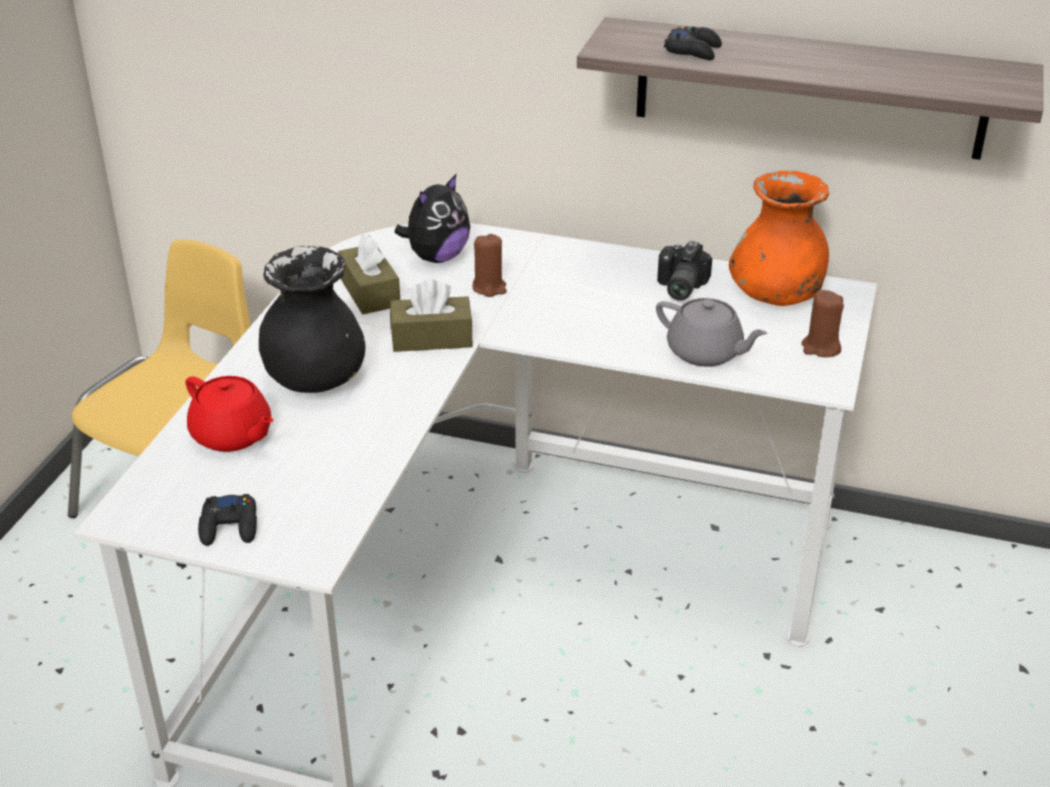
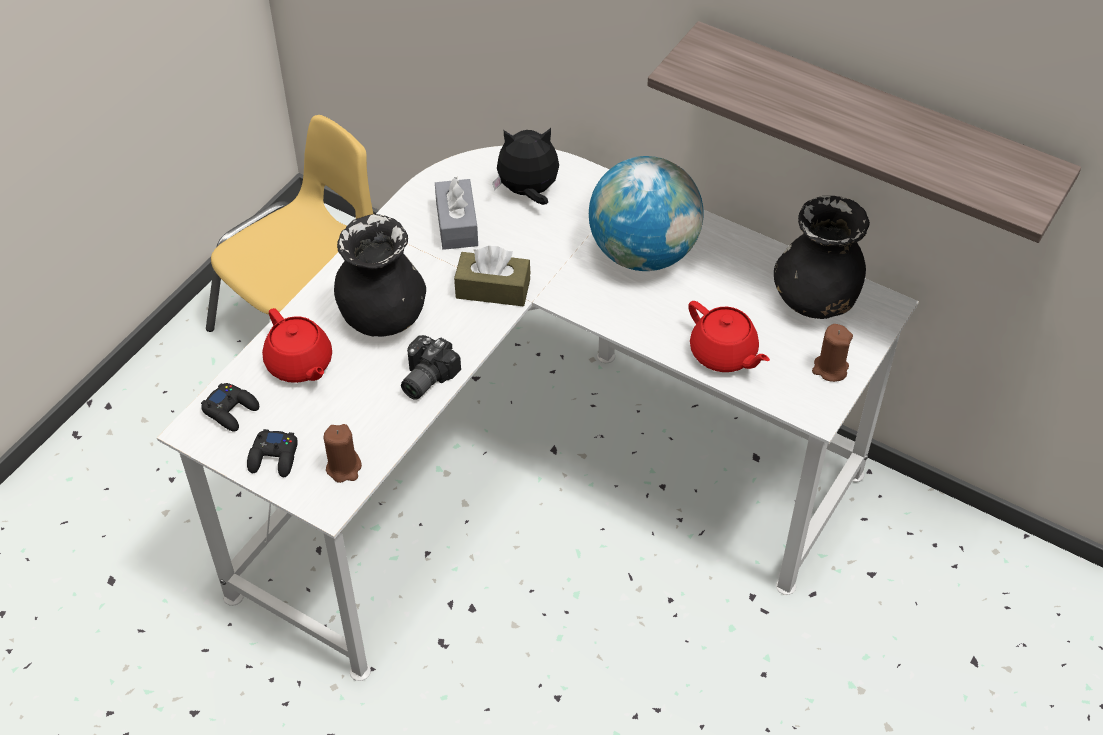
camera: 15 degrees right, 15 degrees up
(370, 292) = (457, 224): brown tissue box -> grey tissue box
(436, 257) = (528, 192): plush toy -> plush toy turned 150 degrees counterclockwise
(489, 287) = (562, 238): brown candle -> brown candle (344, 468)
(580, 287) = (643, 253): none -> globe
(678, 287) = (731, 271): camera -> camera (424, 378)
(693, 50) = (757, 88): black game controller -> black game controller (231, 410)
(705, 353) = (724, 354): grey teapot -> red teapot
(776, 297) = (816, 300): orange vase -> black vase

